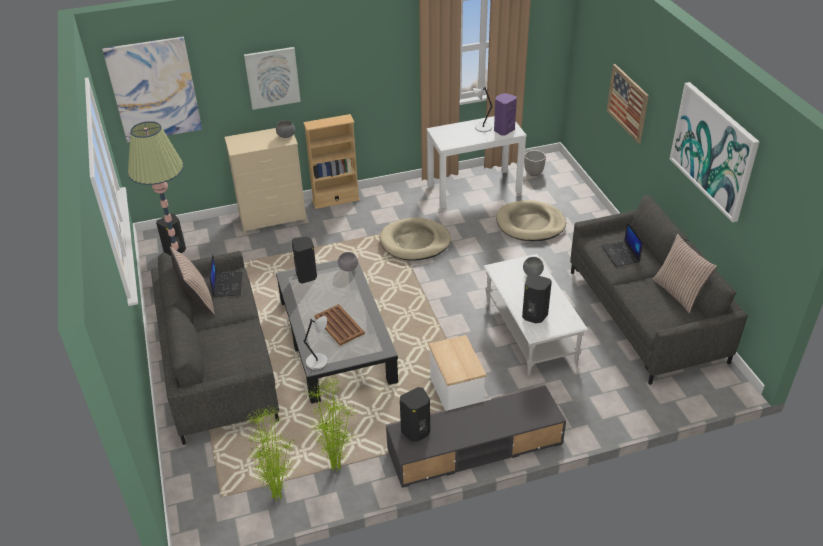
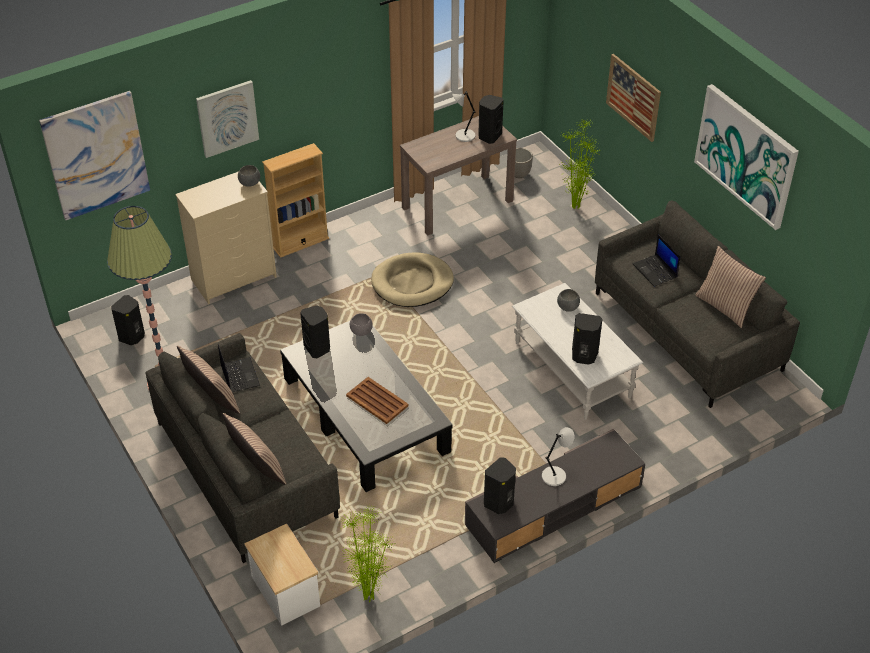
camera: 15 degrees left, 5 degrees up
(208, 362) = (257, 469): none -> pillow
(318, 361) = (370, 446): grey table lamp -> grey table lamp (555, 475)
(336, 466) = (418, 554): potted plant -> potted plant (575, 206)
(456, 393) = (517, 452): side table -> side table (286, 591)
(474, 188) = (457, 204): white console table -> brown console table
(503, 130) = (489, 136): purple speaker -> black speaker
(530, 224) = (535, 240): beige dog bed -> none

